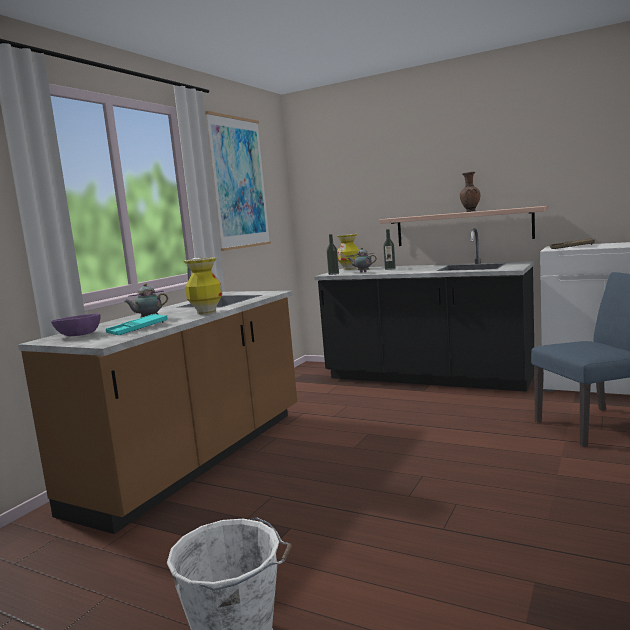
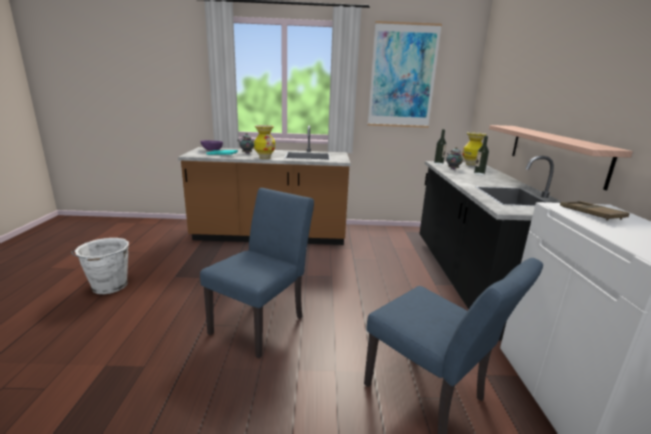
camera: 60 degrees right, 10 degrees up
(454, 485) = (262, 321): none -> blue chair
(470, 211) = (551, 136): brown vase -> none

